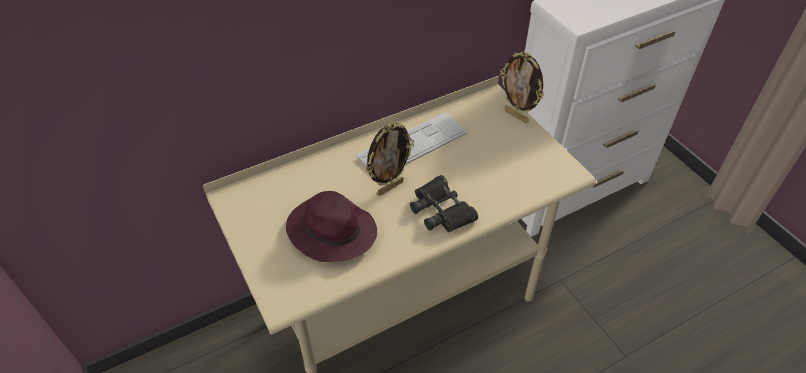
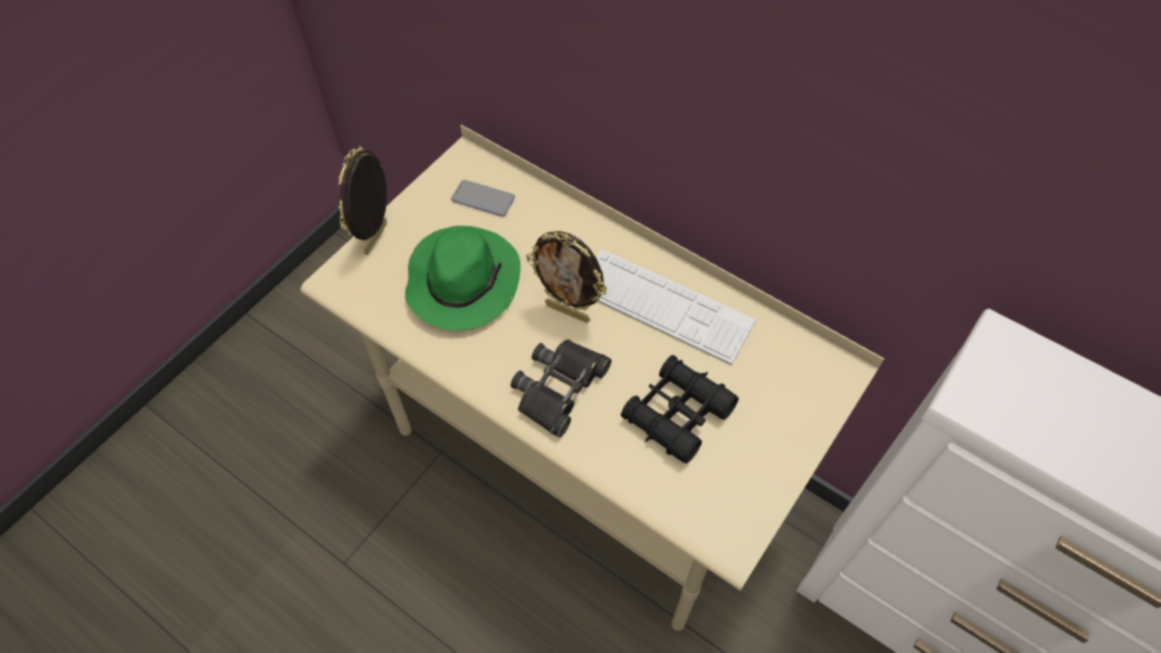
camera: 65 degrees right, 10 degrees up
(271, 199) = (483, 199): none -> phone
(331, 231) = (463, 280): purple hat -> green hat
(485, 166) = (677, 414): none -> black binoculars
(517, 116) = (817, 421): picture frame -> picture frame (377, 239)

